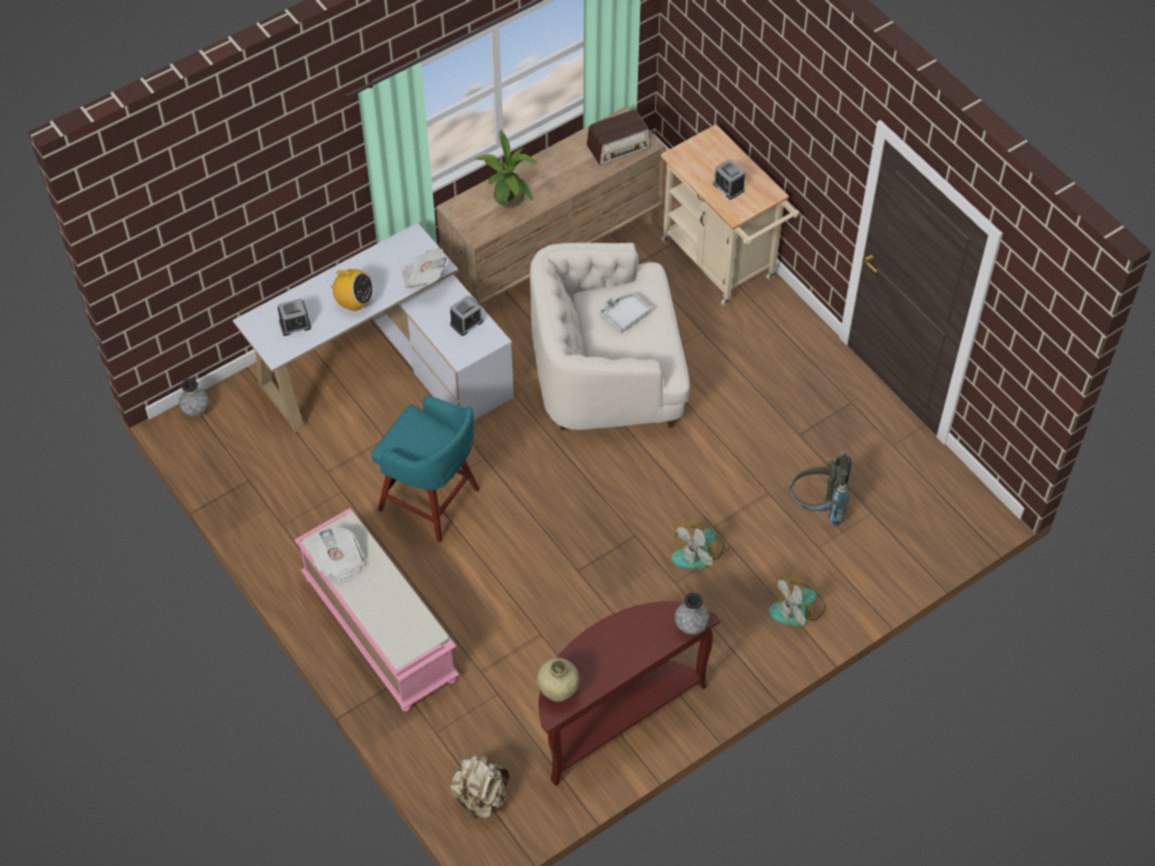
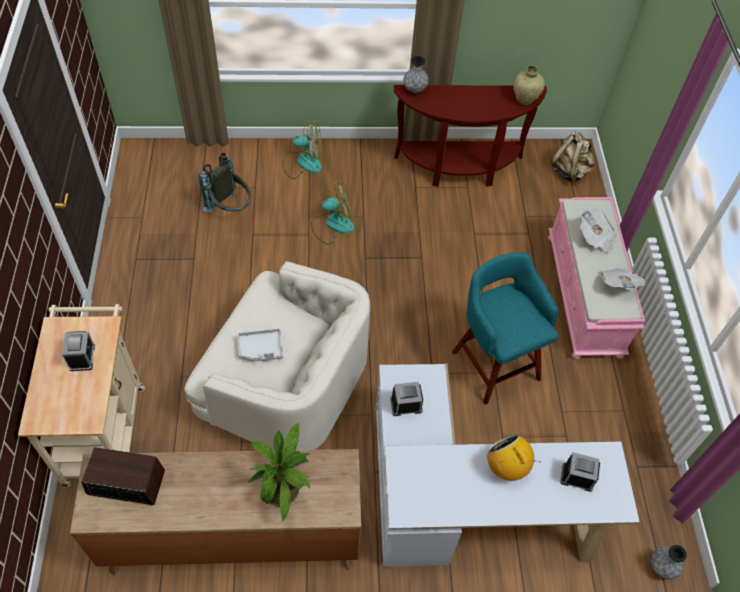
camera: 150 degrees left, 0 degrees up
(424, 276) = (422, 456): newspaper -> newspaper (595, 238)

